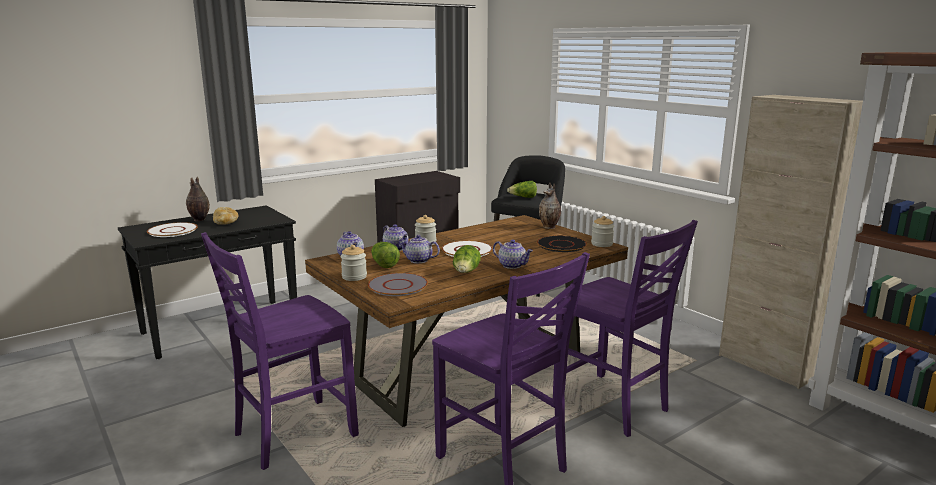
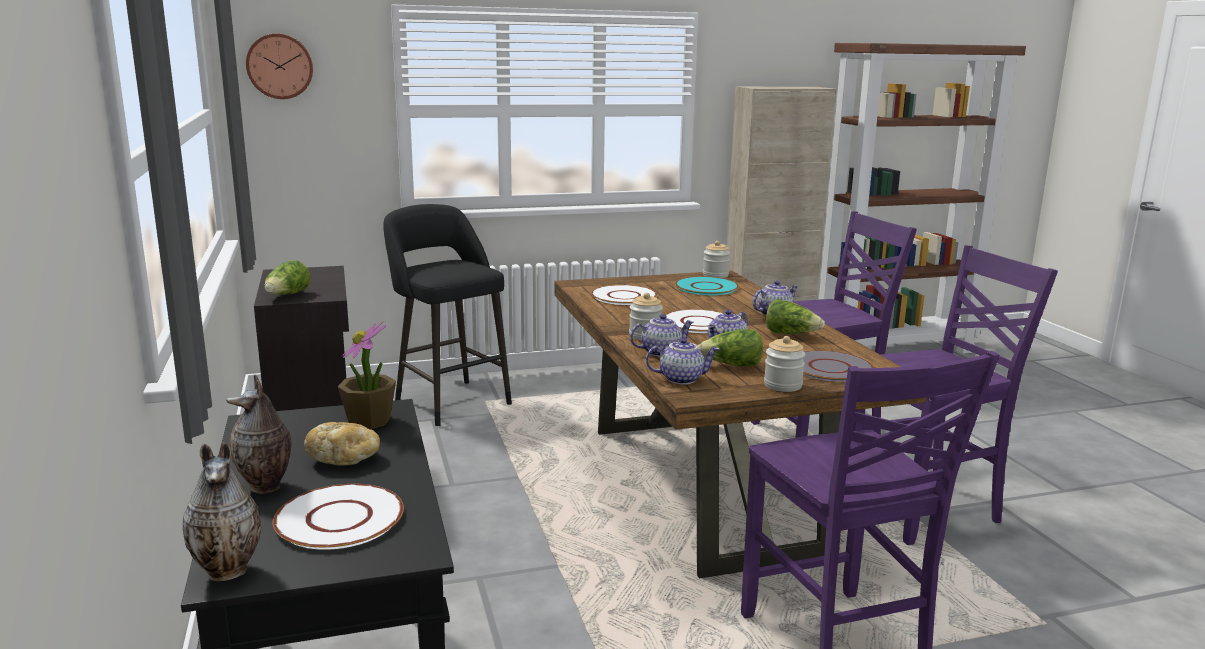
camera: 70 degrees left, 0 degrees up
(265, 220) = (369, 421): none -> potted plant
(507, 230) = (623, 296): none -> white plate
(508, 66) = (280, 66): none -> wall clock
(523, 197) = (458, 269): lettuce -> lettuce (287, 295)
(550, 227) = (628, 280): vase -> vase (230, 570)
(561, 245) = (706, 287): black plate -> turquoise plate

